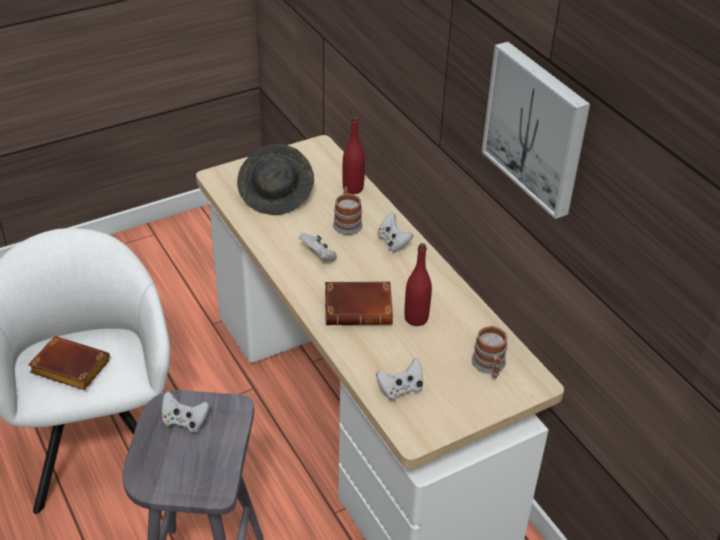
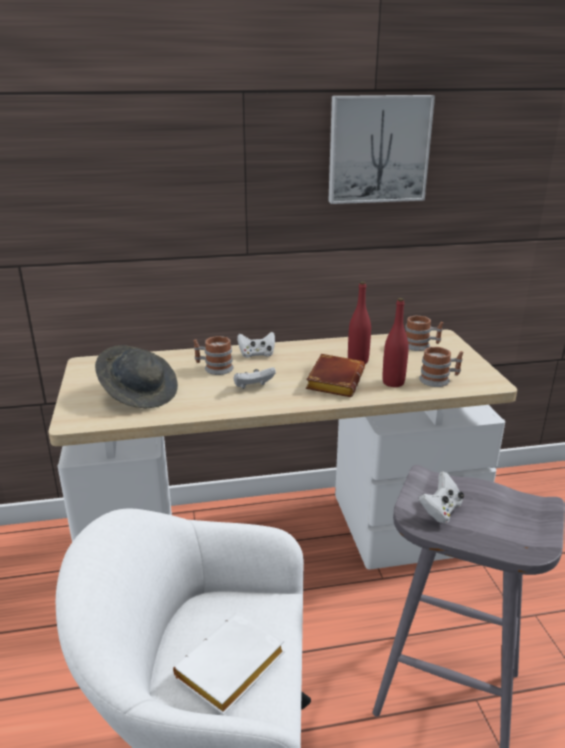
camera: 70 degrees left, 15 degrees down
(67, 368) = (230, 670): brown book -> white book
(353, 188) = (167, 358): red bottle -> red bottle (393, 382)
(400, 389) = (439, 380): white game controller -> mug

